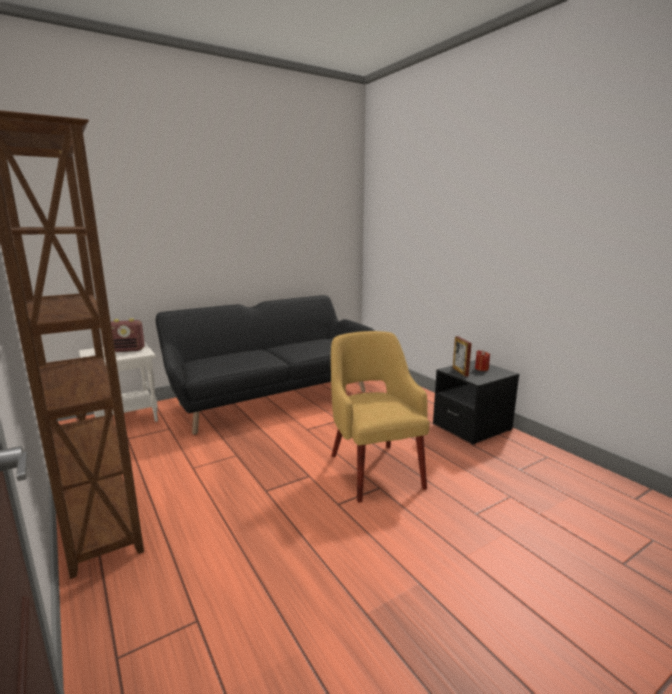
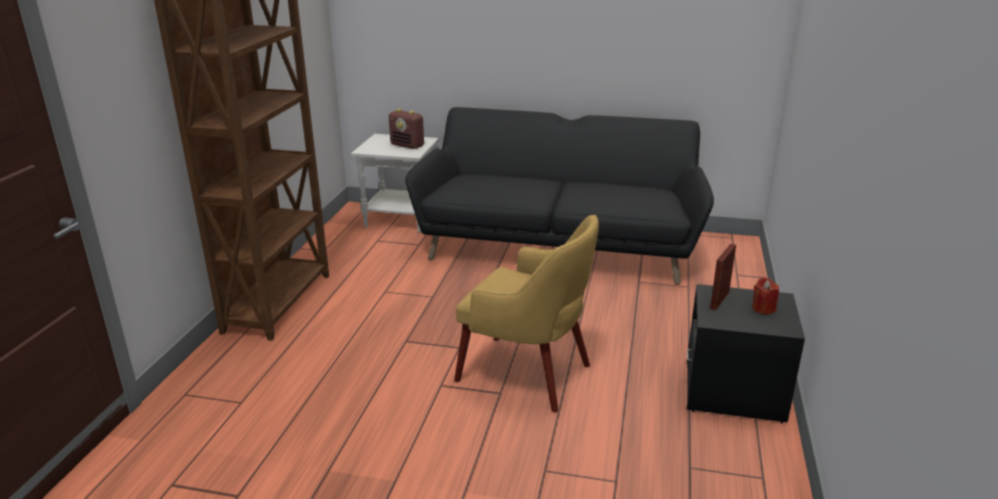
camera: 45 degrees right, 10 degrees up
(374, 469) = (527, 374): yellow armchair -> yellow armchair turned 90 degrees clockwise

